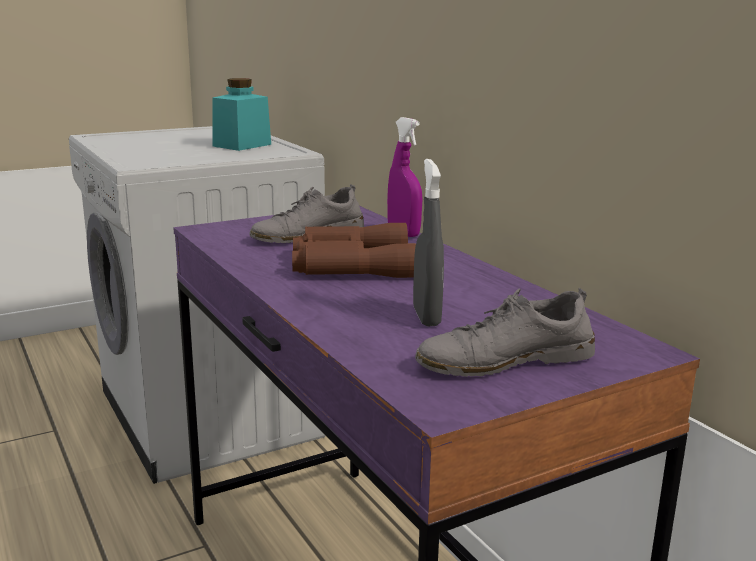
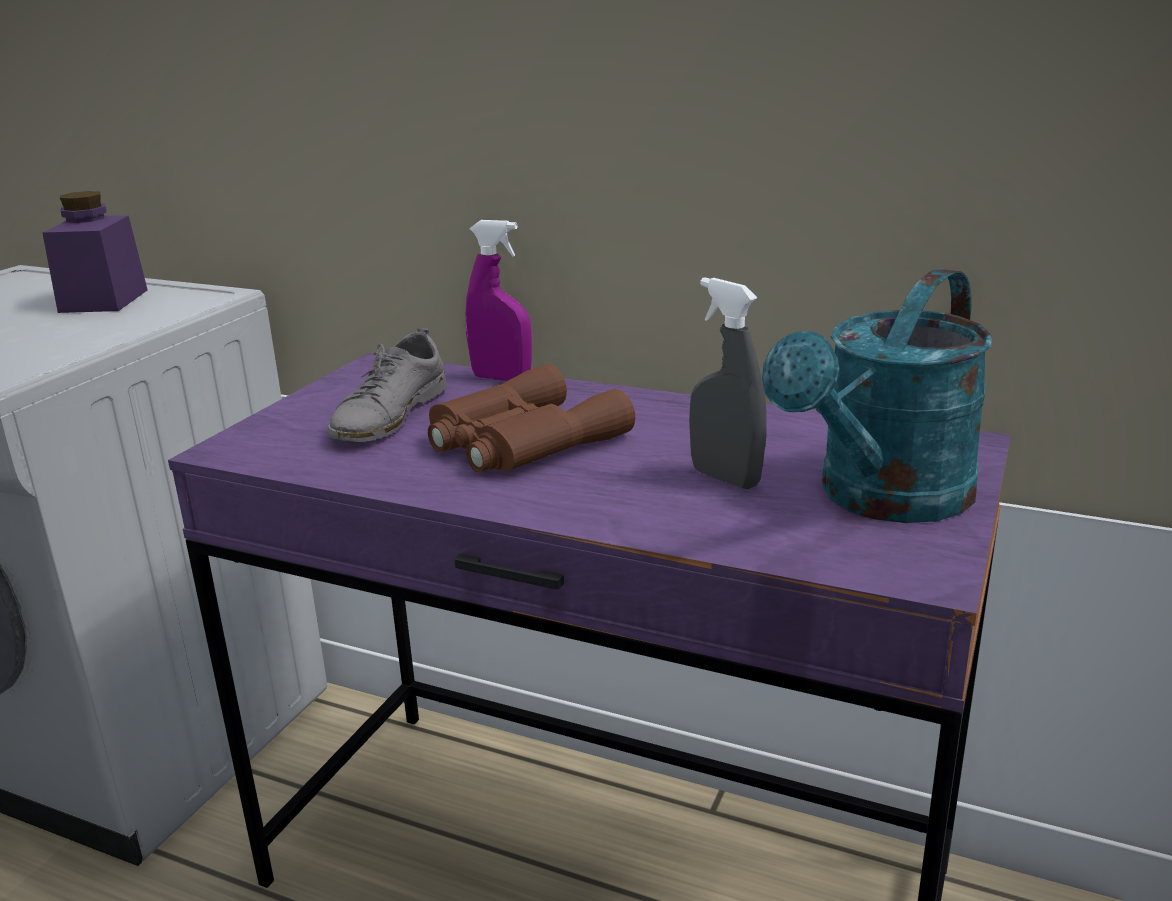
camera: 35 degrees left, 5 degrees up
(242, 145) = (104, 301): turquoise jar -> purple jar
(505, 360) = (883, 500): grey shoe -> turquoise watering can

